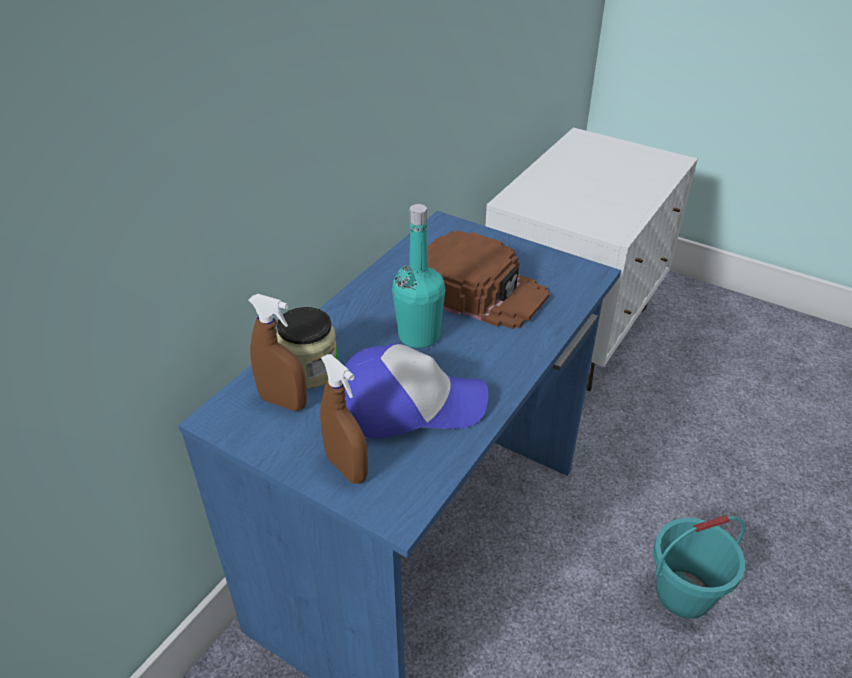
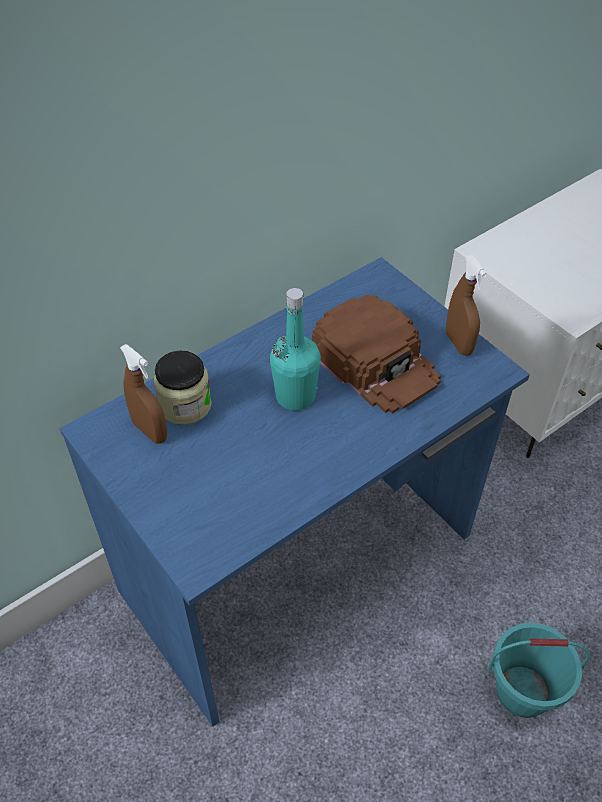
camera: 20 degrees right, 10 degrees up
(346, 468) = (174, 510): brown spray bottle -> brown spray bottle (458, 343)
(409, 404) = (253, 465): cap -> none

